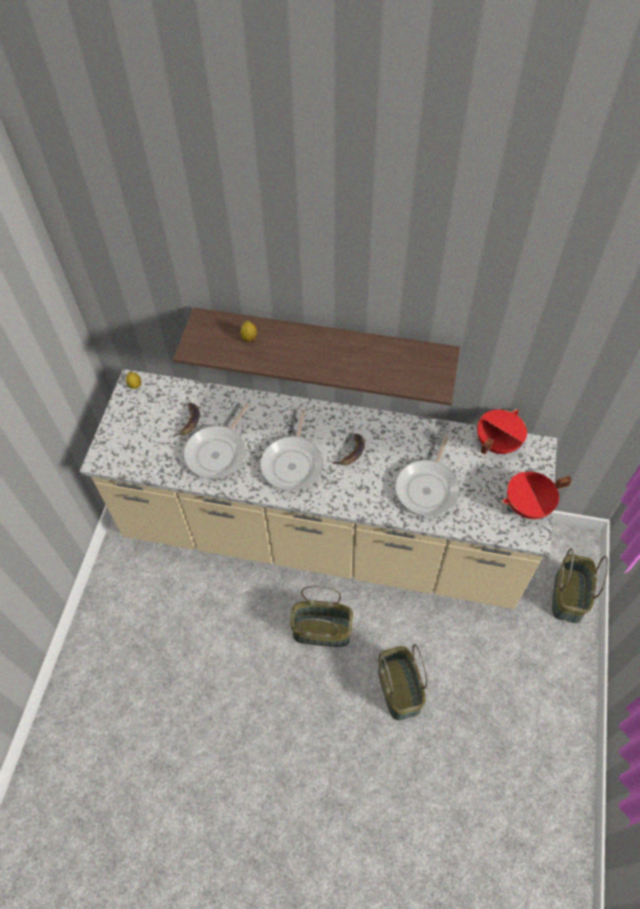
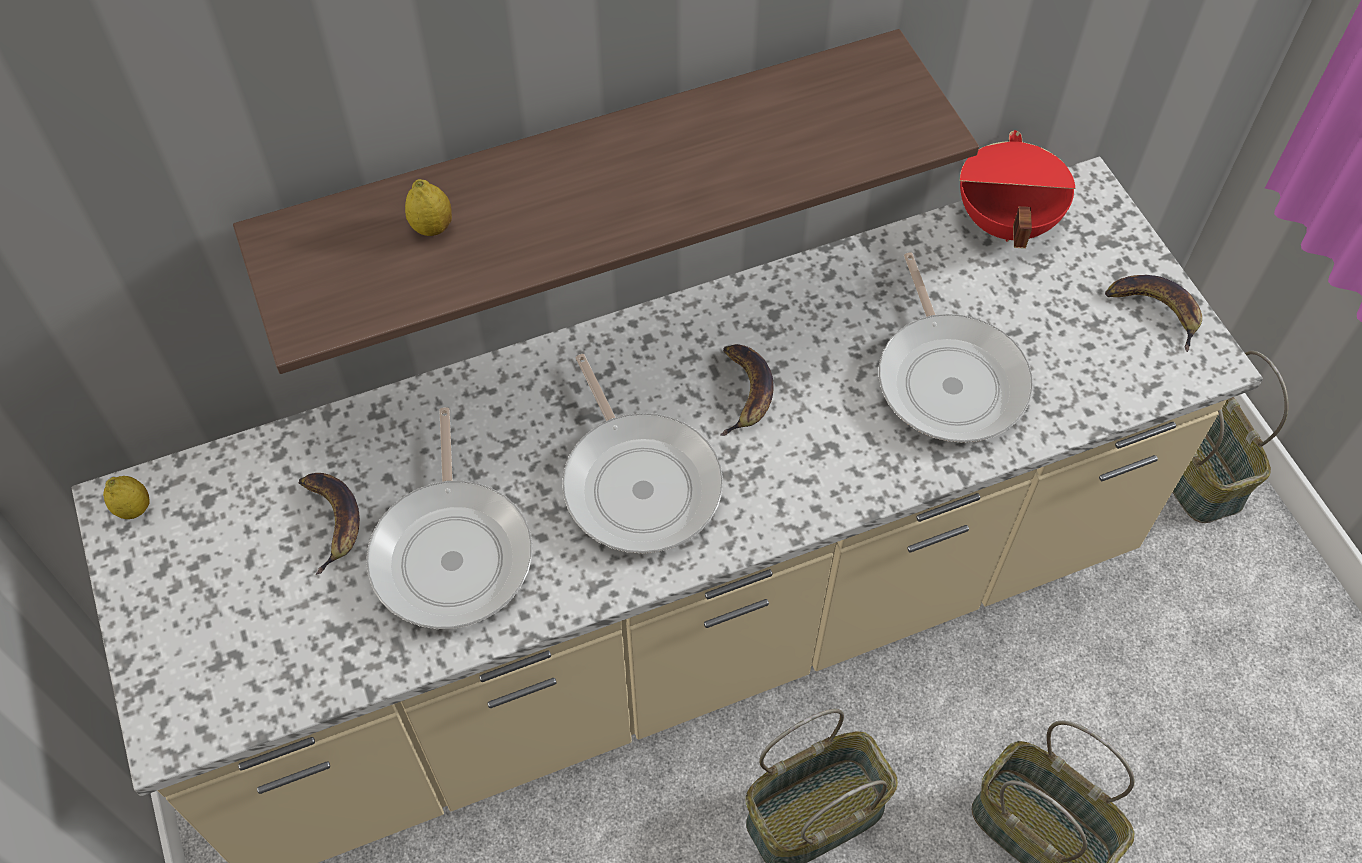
camera: 35 degrees left, 0 degrees up
(528, 506) = (1155, 310): red cooking pot -> banana

